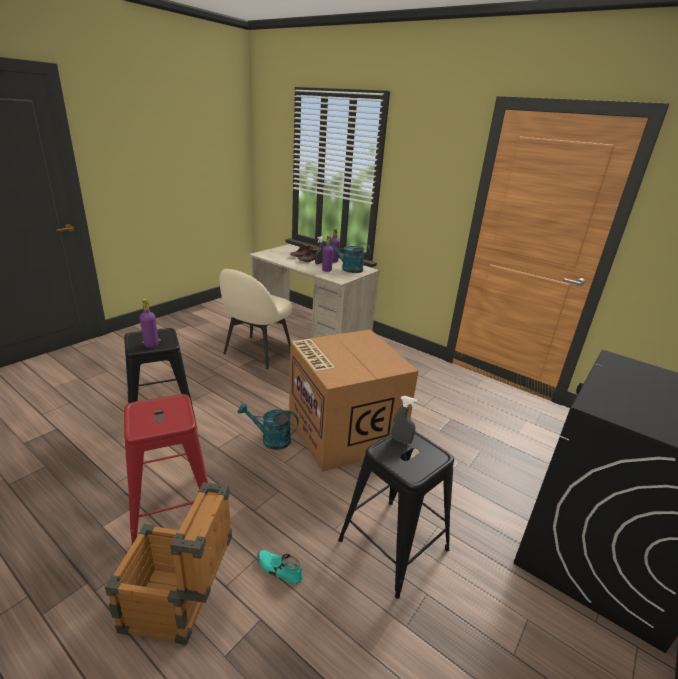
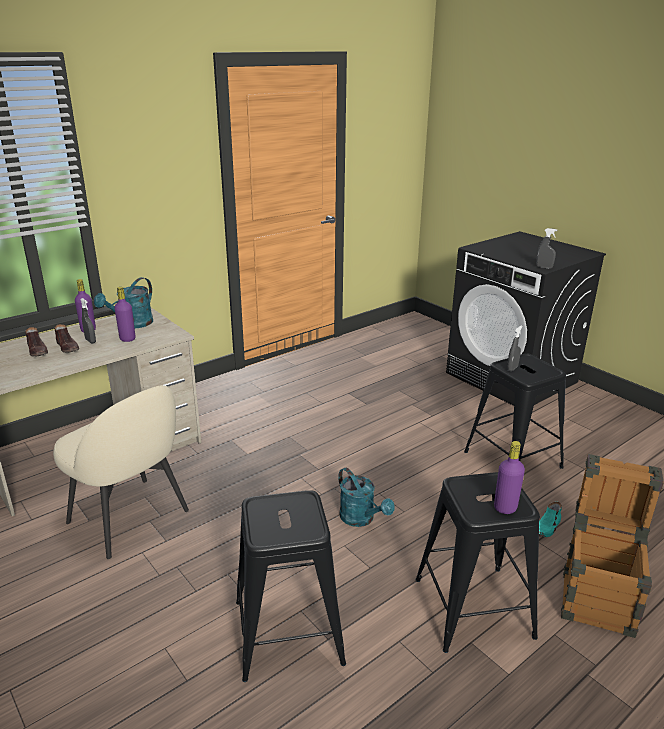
camera: 75 degrees left, 0 degrees up
(151, 344) = (303, 516): purple bottle -> purple bottle (505, 508)
(172, 506) = (473, 607): red stool -> black stool
(271, 439) = (361, 519): turquoise watering can -> turquoise watering can turned 60 degrees counterclockwise
(342, 430) = (354, 462): cardboard box -> none
(598, 407) = (544, 267): none -> grey spray bottle

